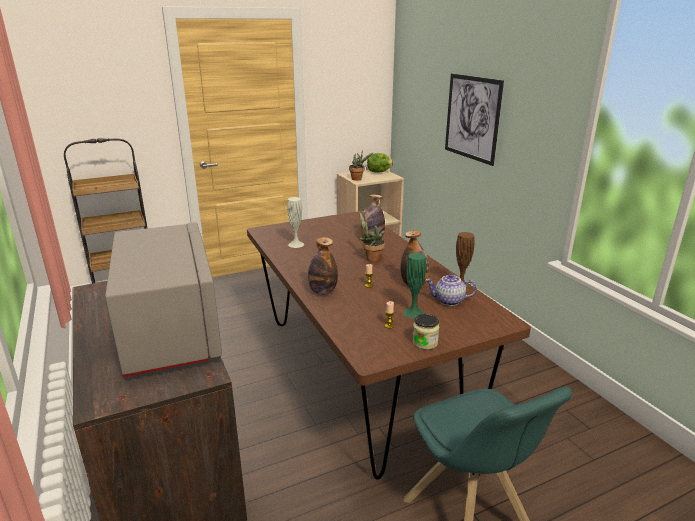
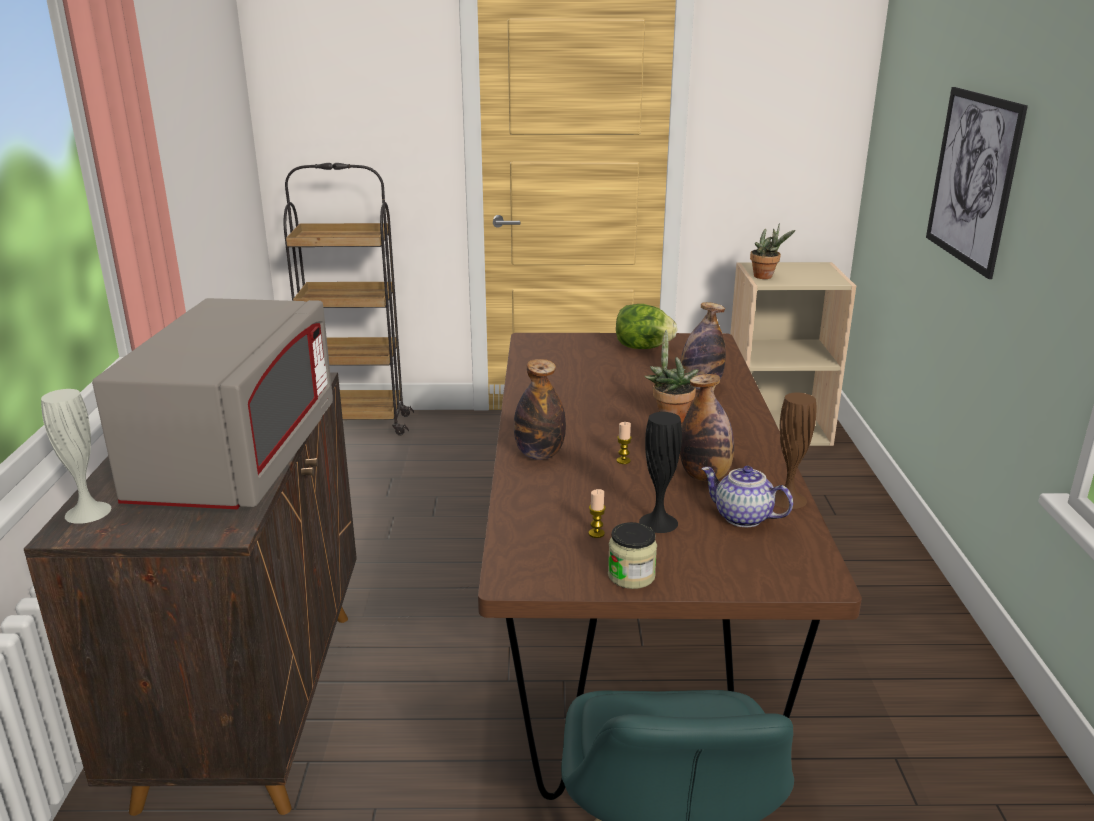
camera: 25 degrees right, 0 degrees up
(296, 244) = (565, 371): white vase -> white vase (88, 512)
(379, 172) = (817, 269): lettuce -> lettuce (642, 347)
(413, 313) = (658, 522): green vase -> black vase

